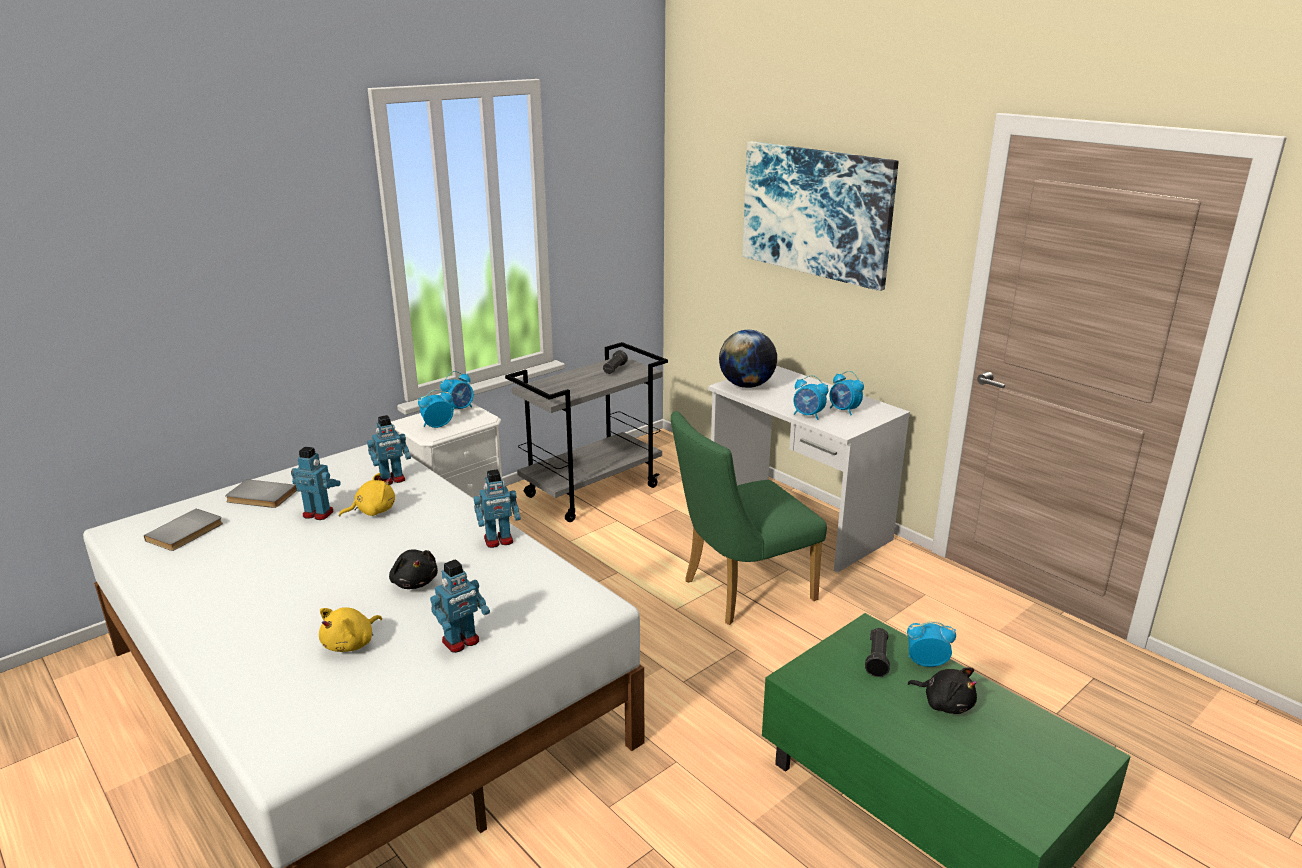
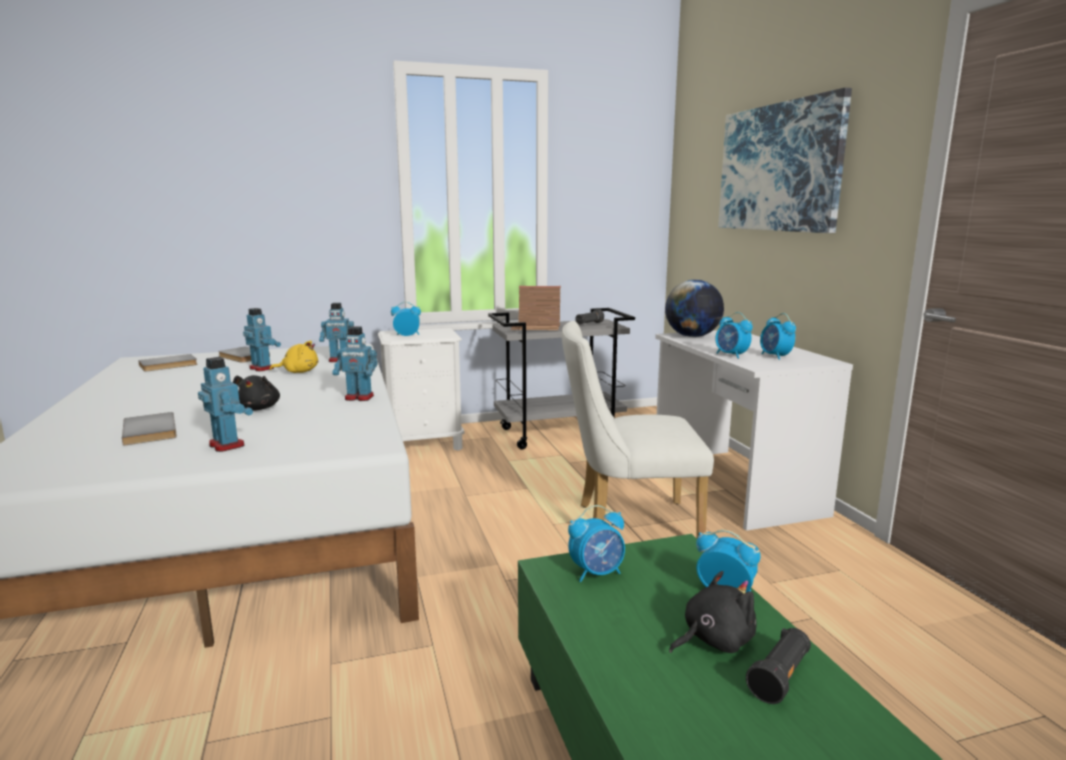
camera: 25 degrees right, 10 degrees down
(351, 644) = (153, 431): yellow plush toy -> grey book
(459, 409) = (437, 330): alarm clock -> alarm clock (597, 573)
(461, 641) = (228, 445): toy robot -> toy robot turned 120 degrees counterclockwise
(566, 385) = (536, 327): none -> toy house
(739, 592) = (627, 524): green chair -> white chair
(877, 659) = (664, 576): black flashlight -> black flashlight (780, 677)
(945, 703) = (713, 640): black plush toy -> black plush toy turned 90 degrees counterclockwise

